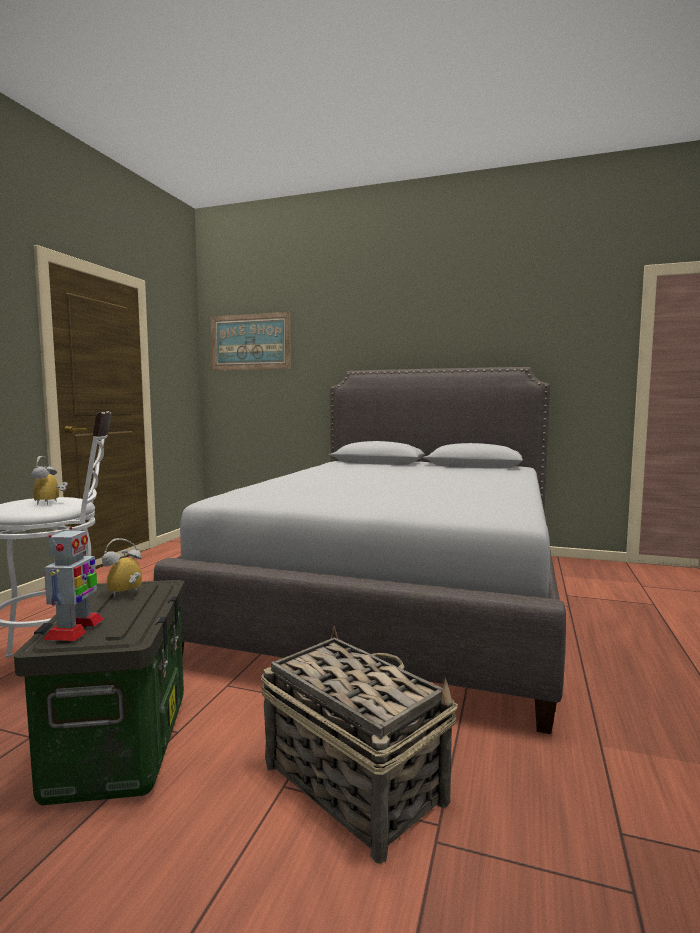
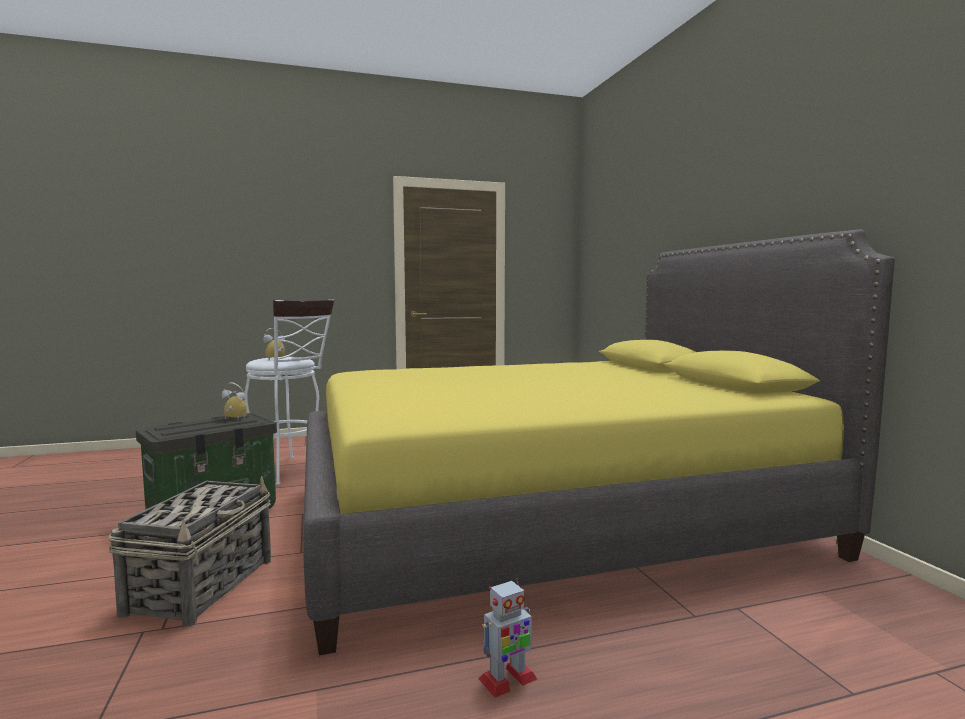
camera: 55 degrees right, 0 degrees up
(74, 629) = (169, 426): toy robot -> toy robot (507, 680)
(250, 342) = (607, 227): picture -> none
(400, 596) = (548, 519): grey bed -> yellow bed

